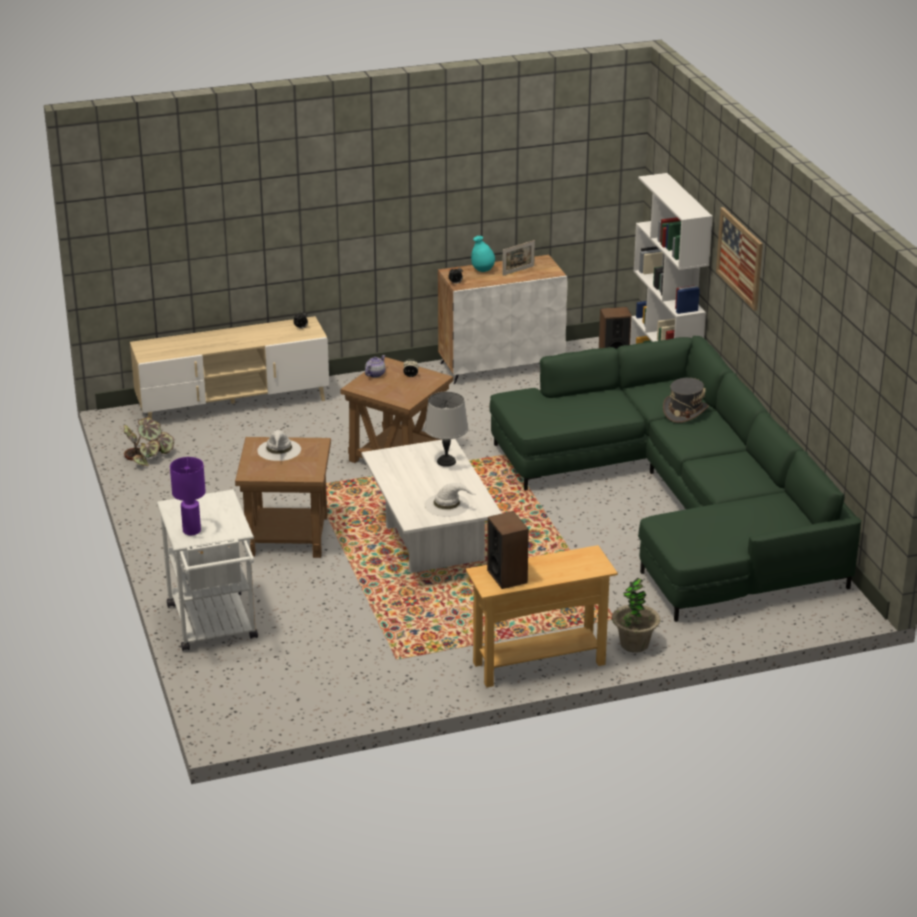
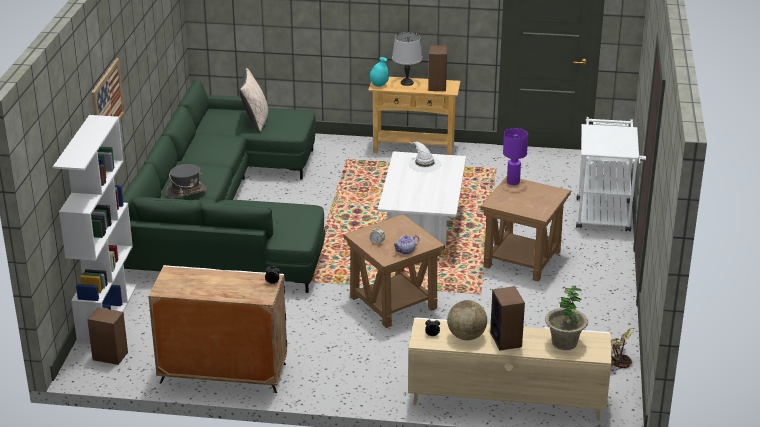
camera: 155 degrees left, 0 degrees up
(192, 530) = (621, 134): purple table lamp -> purple table lamp (512, 182)
(232, 338) = (506, 340): none -> speaker
(269, 333) = (466, 336): none -> globe
(279, 450) = (525, 204): white hat -> none
(446, 461) = (399, 192): grey table lamp -> grey table lamp (407, 83)
(483, 270) = (232, 291): turquoise vase -> turquoise vase (379, 85)
(518, 270) = (200, 282): picture frame -> none
(634, 644) = (349, 145): potted plant -> potted plant (564, 343)
(729, 524) = (255, 121): none -> beige pillow

